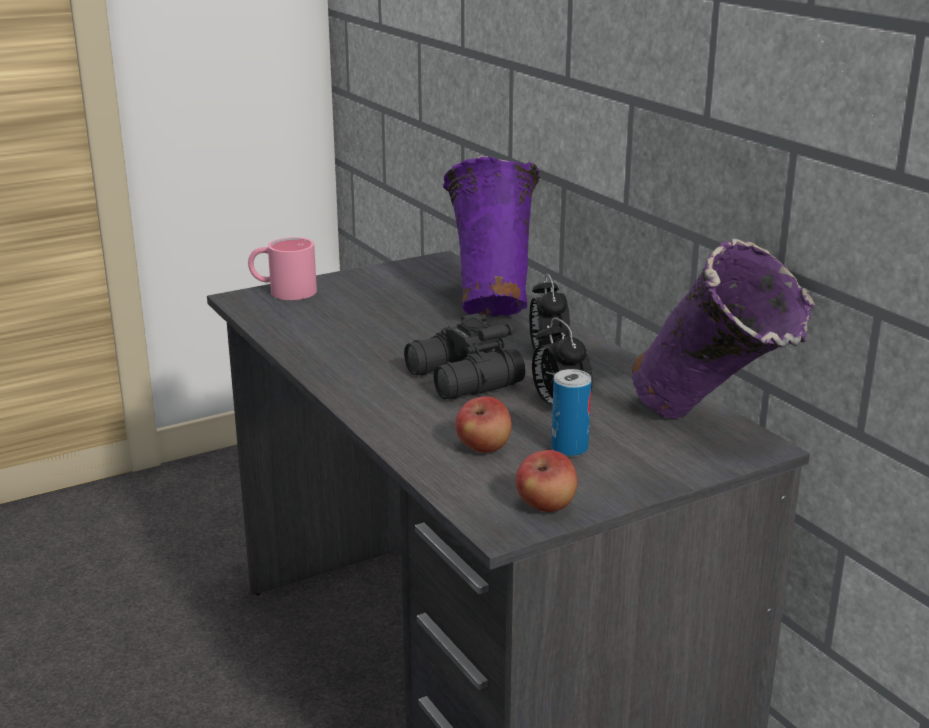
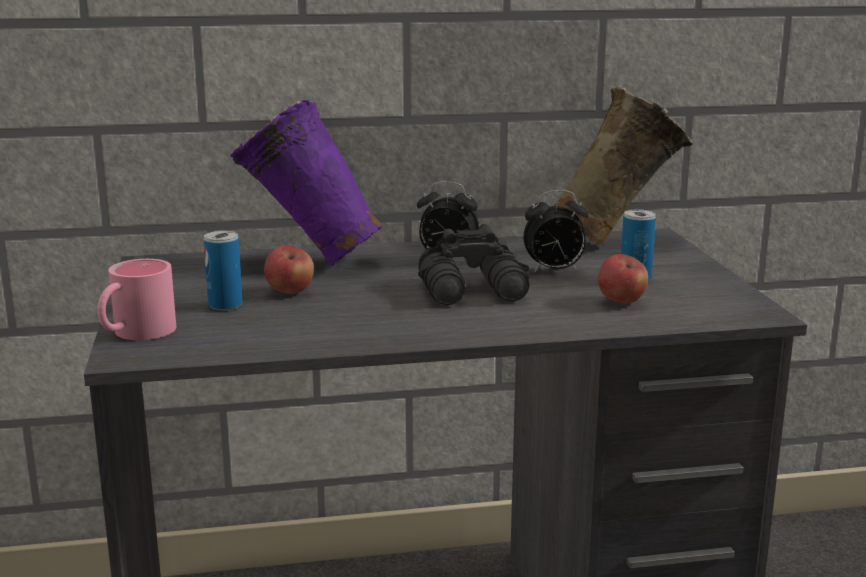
camera: 70 degrees left, 5 degrees down
(359, 302) = (225, 305): none -> can
(546, 506) = (731, 298): apple -> apple (290, 292)
(712, 426) = (618, 240): purple vase -> beige vase

